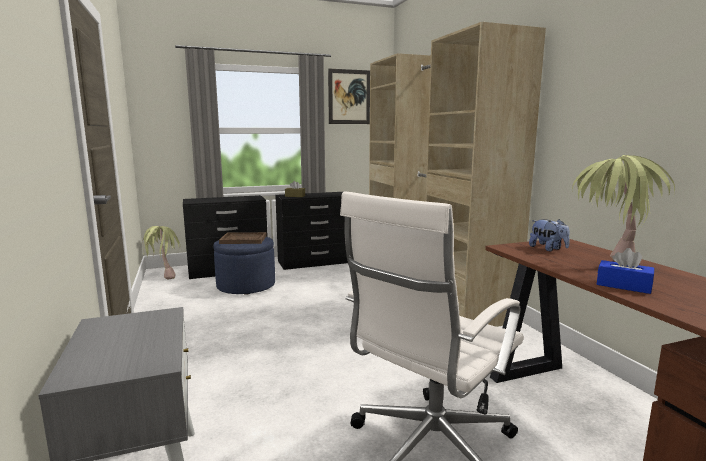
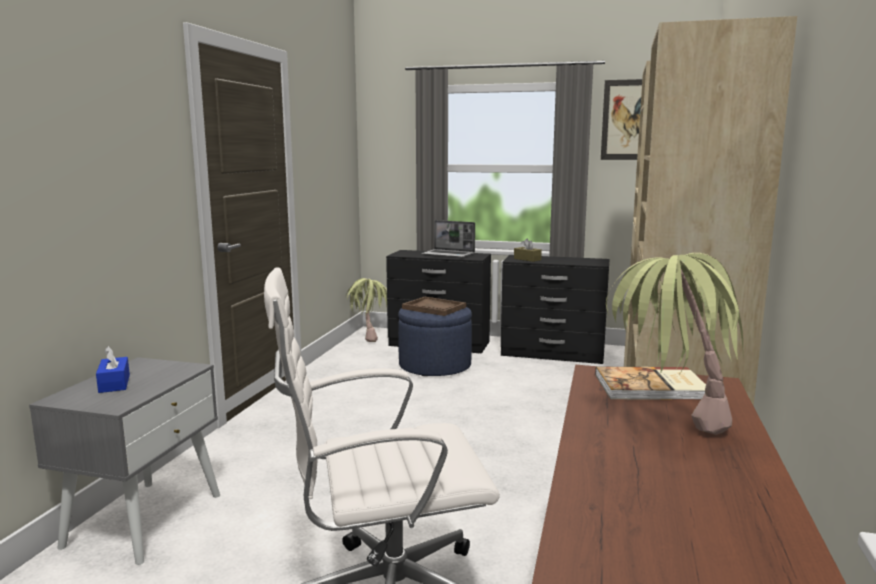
camera: 35 degrees right, 0 degrees up
(232, 198) = (449, 255): none -> laptop
(548, 249) = (651, 387): plush toy -> book
(623, 286) = (605, 458): blue tissue box -> blue tissue box (114, 383)

